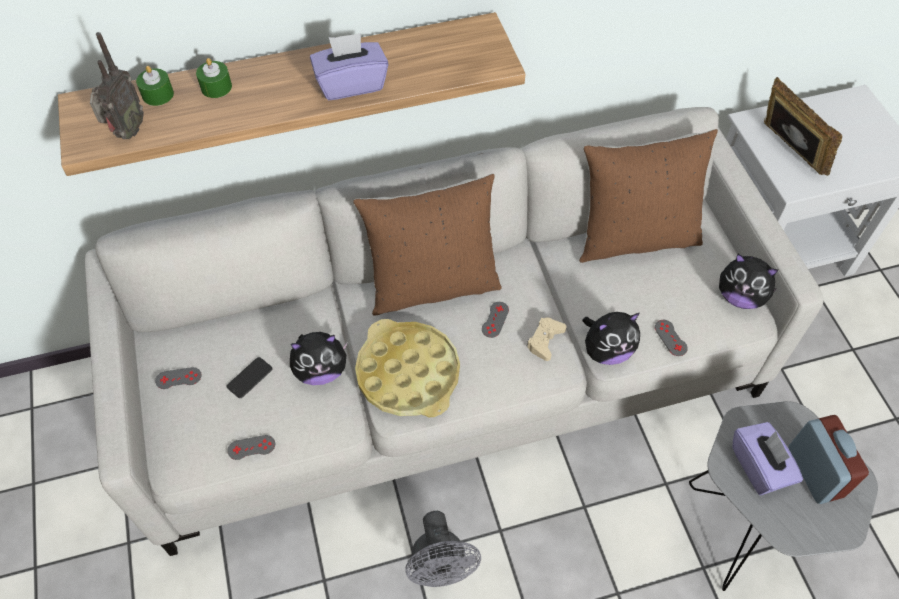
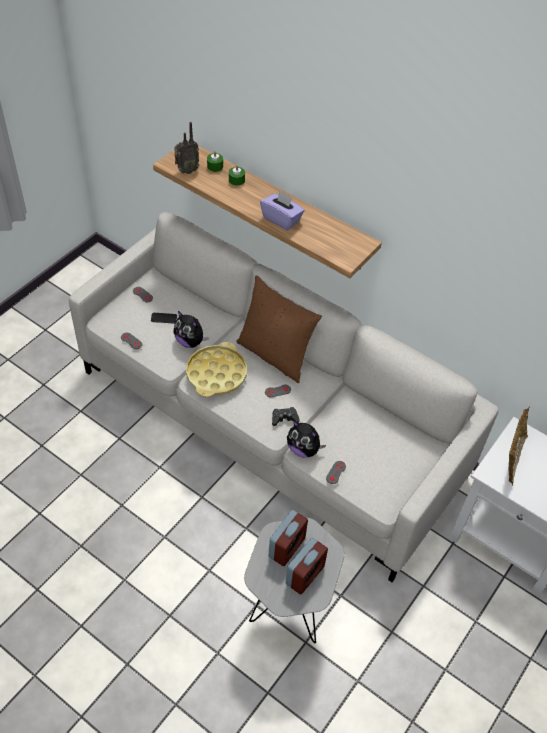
camera: 50 degrees right, 5 degrees down
(441, 568) = (161, 482): grey fan -> none
(545, 341) = (284, 418): beige game controller -> black game controller
(634, 237) = (388, 423): brown pillow -> none
(740, 297) = (395, 493): plush toy -> none
(760, 467) = (286, 547): purple tissue box -> alarm clock

